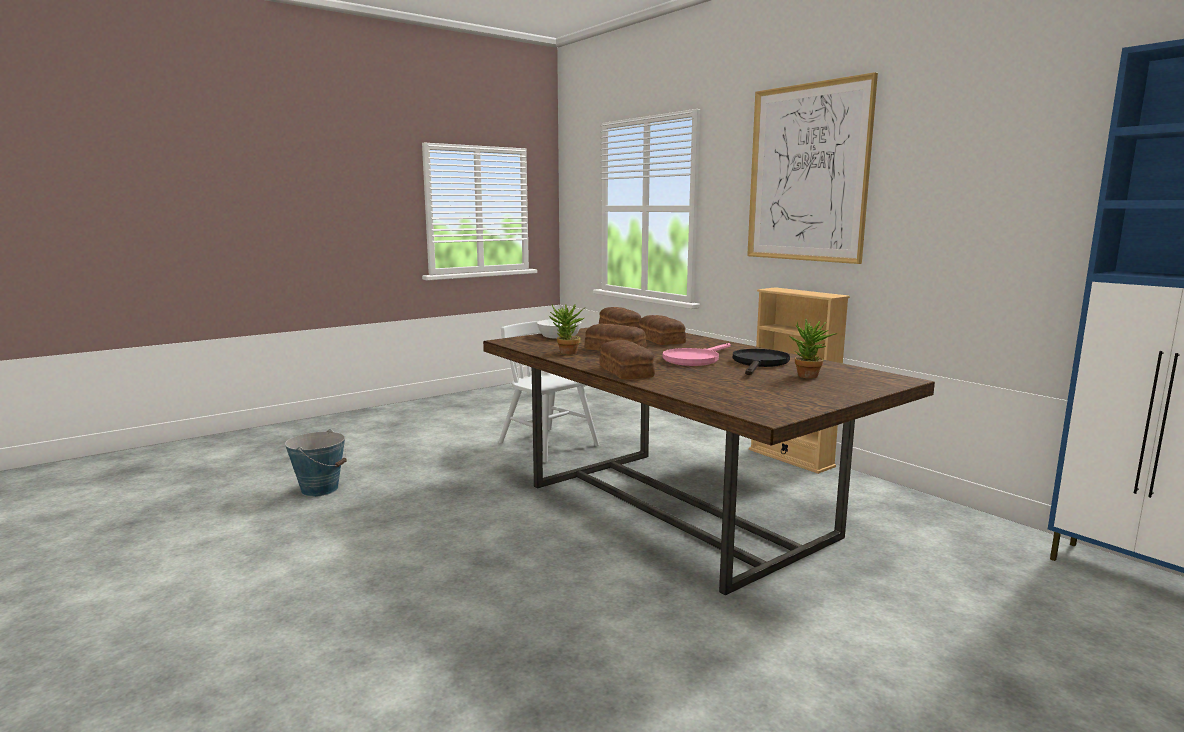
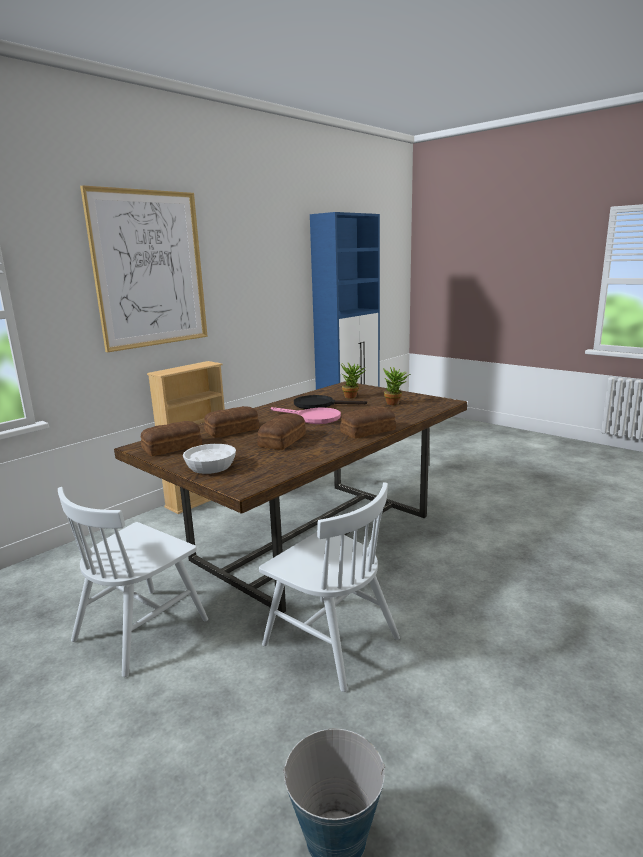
camera: 100 degrees left, 5 degrees up
(481, 502) = (330, 641): none -> white chair
(566, 353) = (307, 454): potted plant -> potted plant (395, 403)

